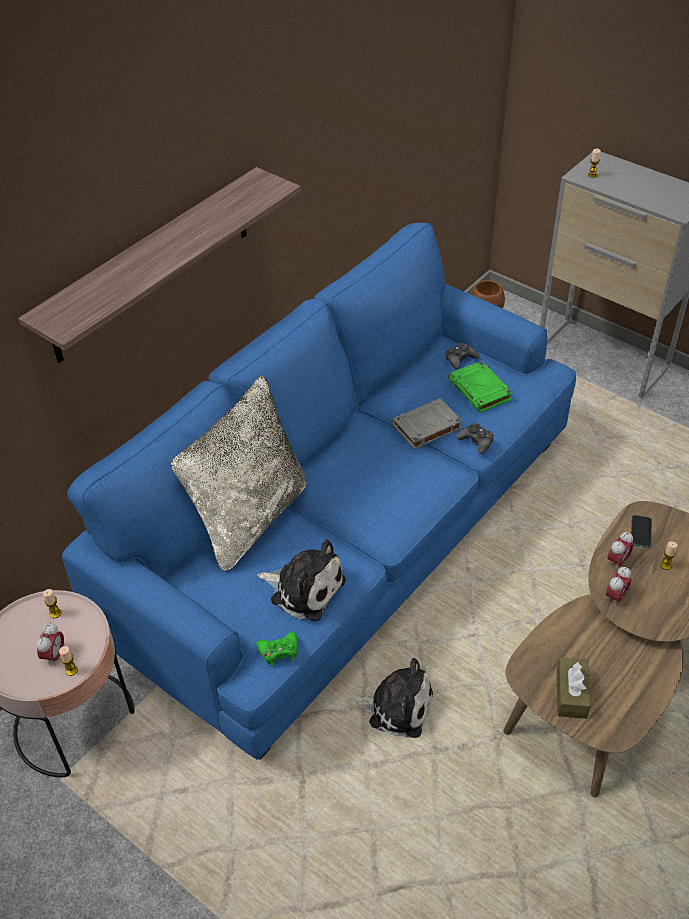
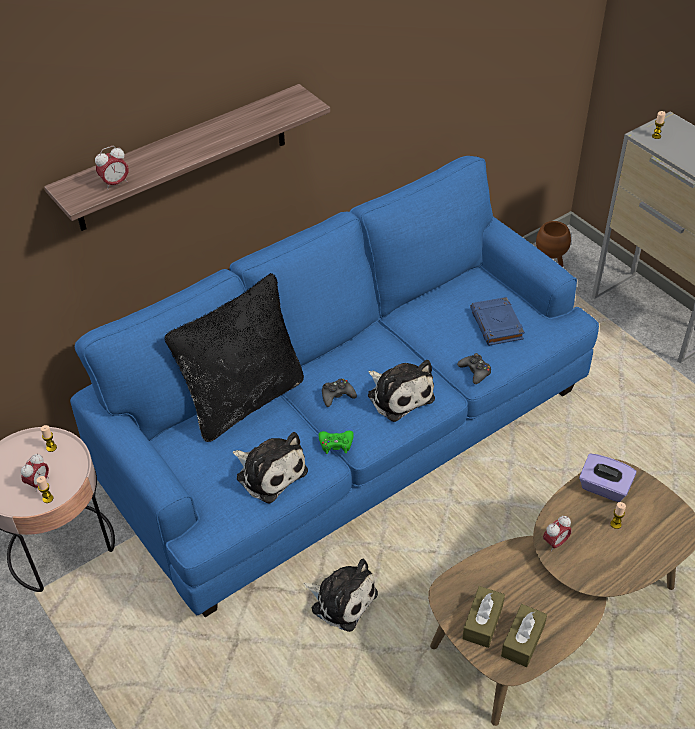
camera: 15 degrees right, 0 degrees up
(252, 519) = (246, 402): beige pillow -> black pillow
(279, 651) = (228, 522): green game controller -> green game controller (336, 444)
(409, 480) = (399, 395): none -> plush toy
(426, 427) = (433, 349): grey book -> none
(460, 359) = (489, 292): black game controller -> black game controller (337, 395)
(480, 390) = (497, 325): green book -> blue book
(617, 561) = (570, 511): alarm clock -> alarm clock (115, 183)
(617, 703) = (523, 640): none -> brown tissue box
(641, 532) = (604, 488): phone -> purple tissue box

